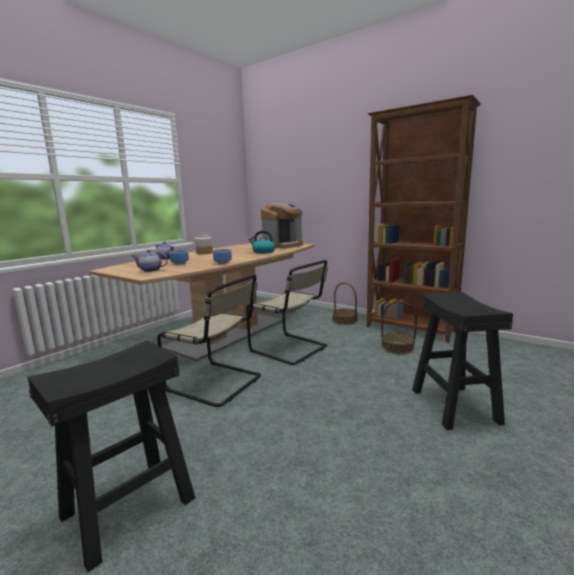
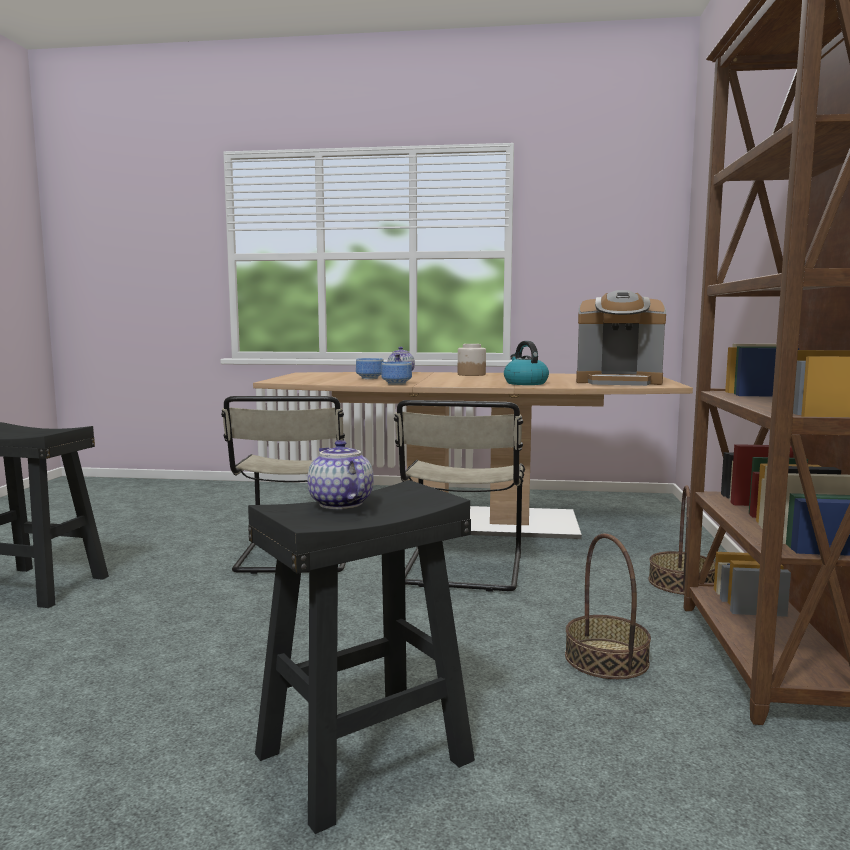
camera: 60 degrees right, 5 degrees down
(150, 270) = (312, 378): teapot -> teapot (339, 504)

